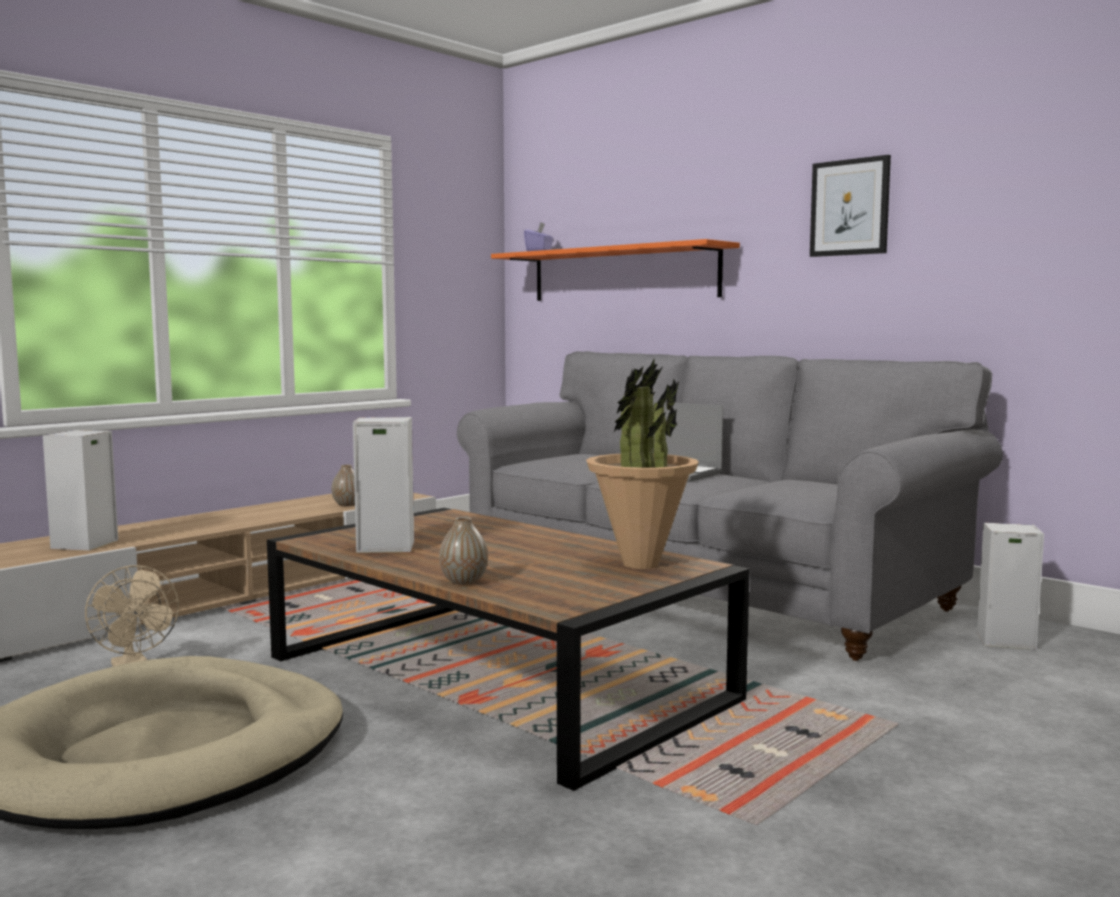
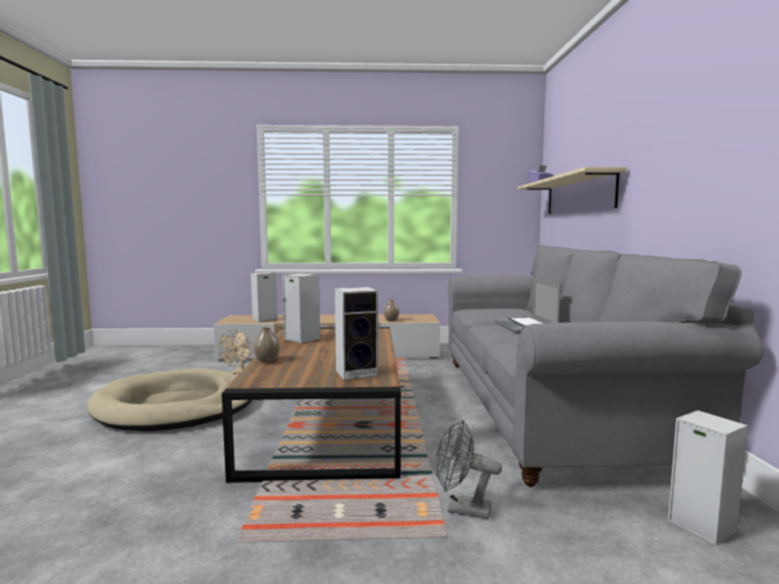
camera: 45 degrees right, 0 degrees up
(622, 274) = (578, 195): orange shelf -> beige shelf
(640, 564) = (358, 373): potted plant -> speaker
(849, 207) = (684, 130): picture -> none
(855, 700) = (462, 509): none -> grey fan

